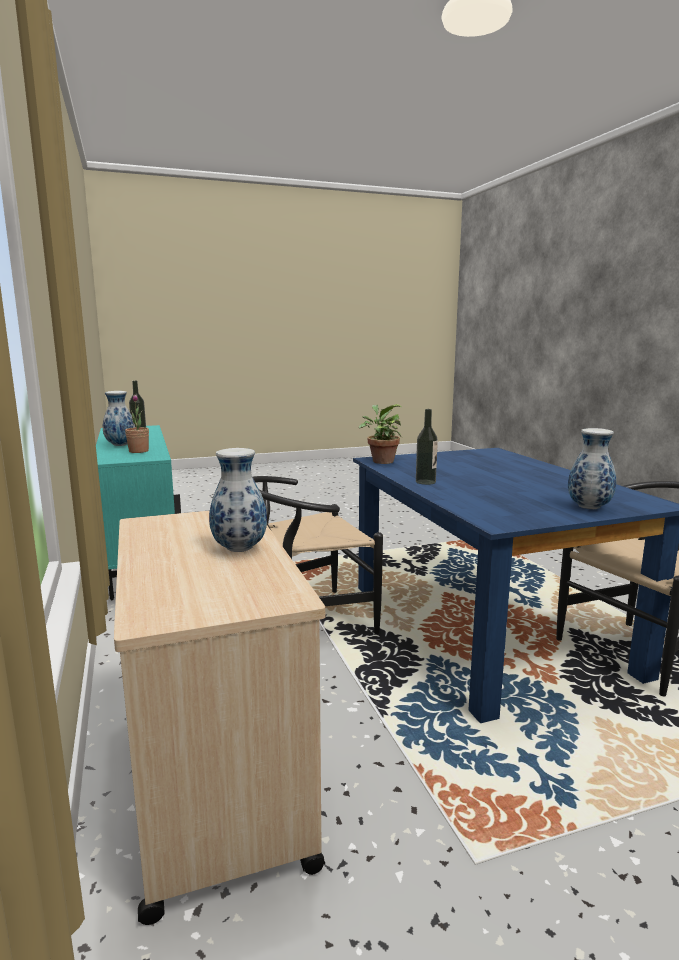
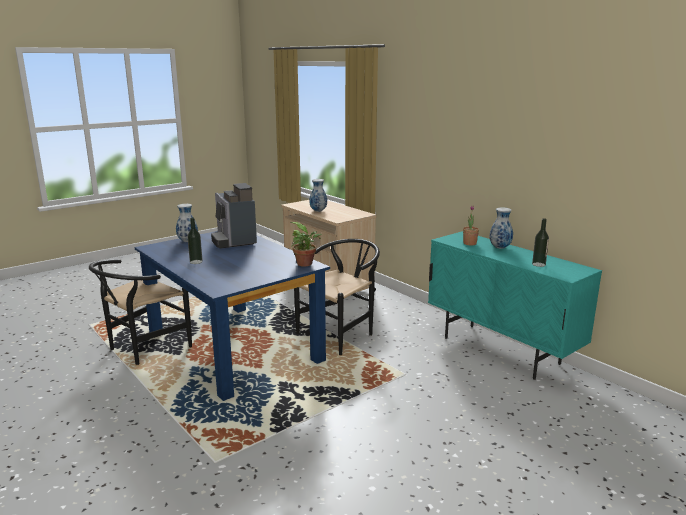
camera: 160 degrees right, 5 degrees up
(425, 482) = (269, 248): bottle -> bottle (196, 262)
(490, 499) = (234, 241): none -> coffee machine

